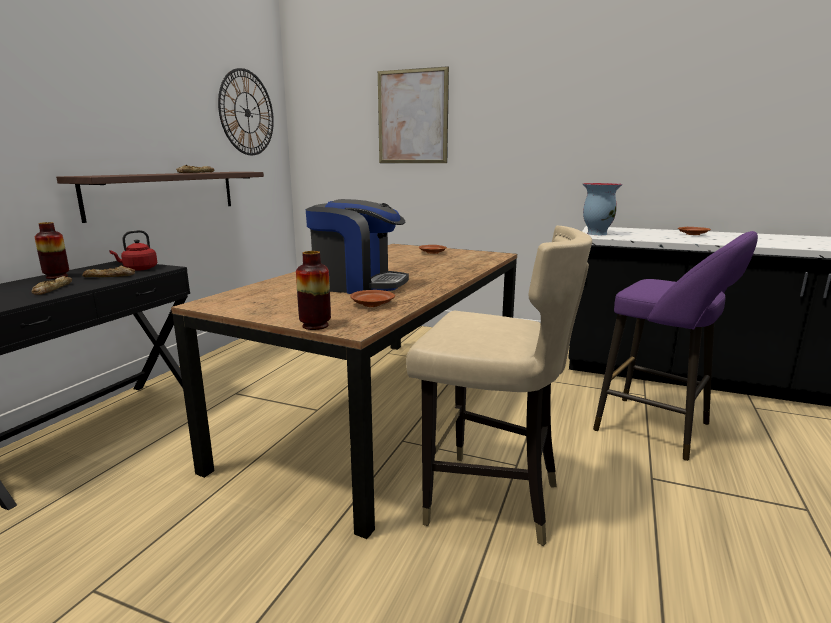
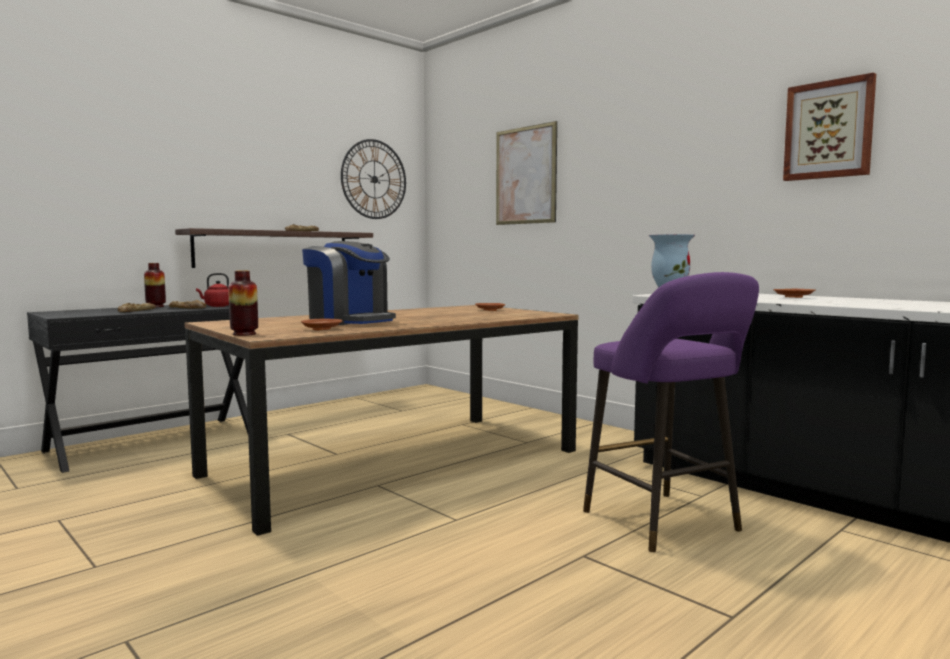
camera: 25 degrees right, 10 degrees down
(489, 499) = (392, 535): beige chair -> none
(712, 98) = (828, 130): none -> picture

